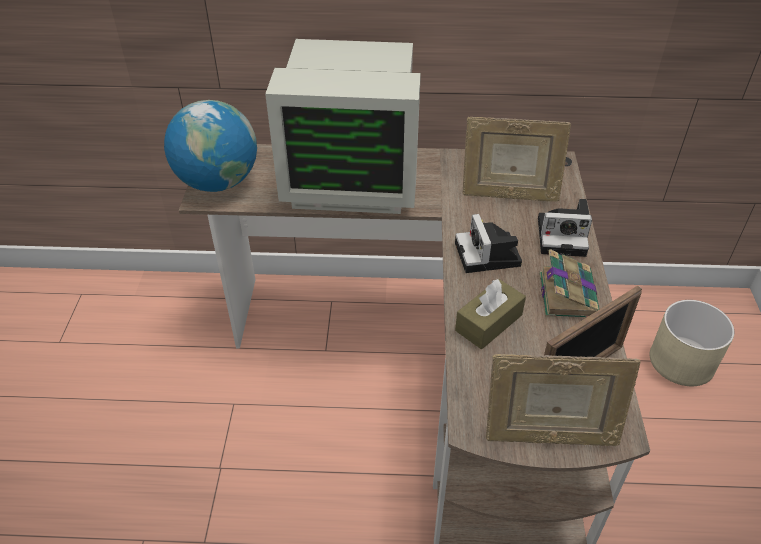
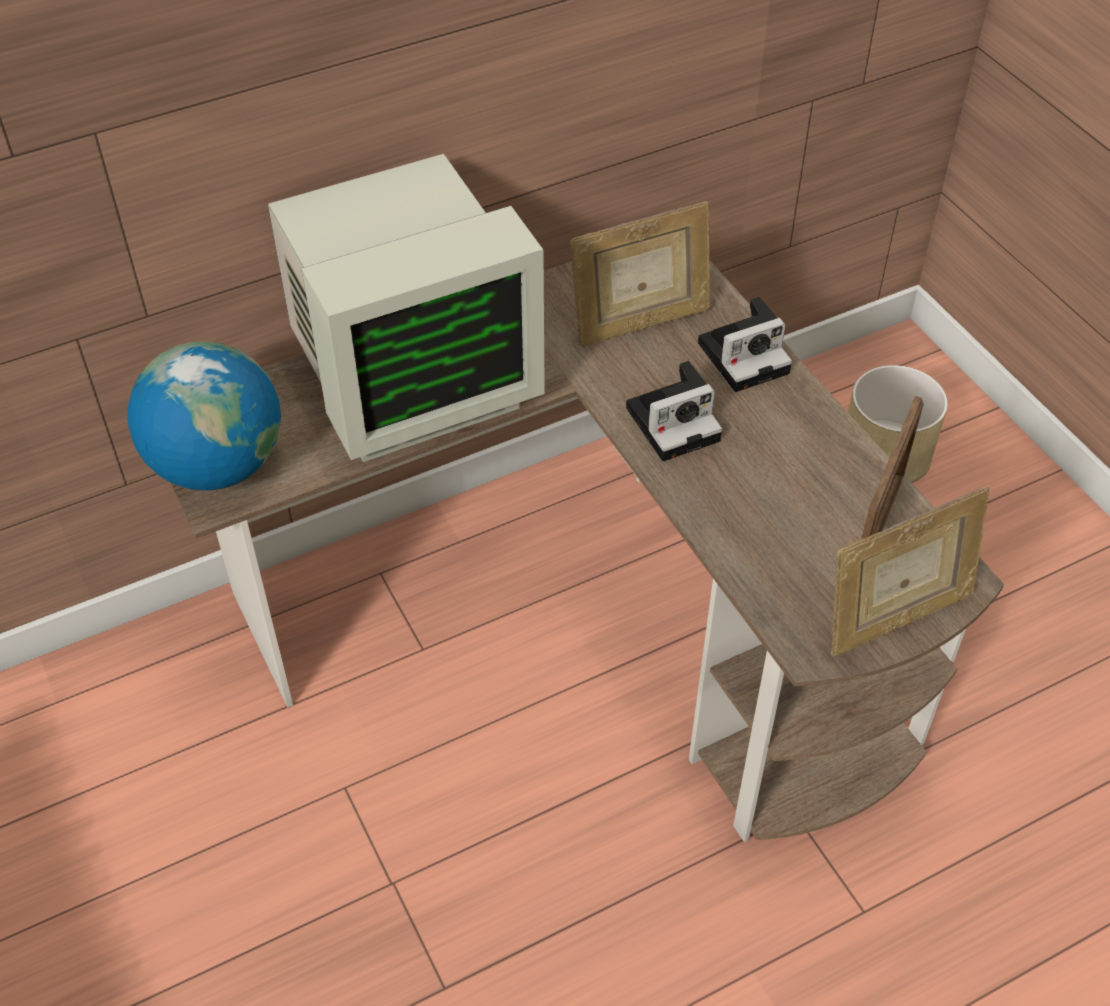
camera: 30 degrees left, 5 degrees up
(488, 323) = (737, 512): brown tissue box -> none
(489, 256) = (675, 422): camera -> camera turned 75 degrees counterclockwise
(567, 293) = (800, 433): book -> none

